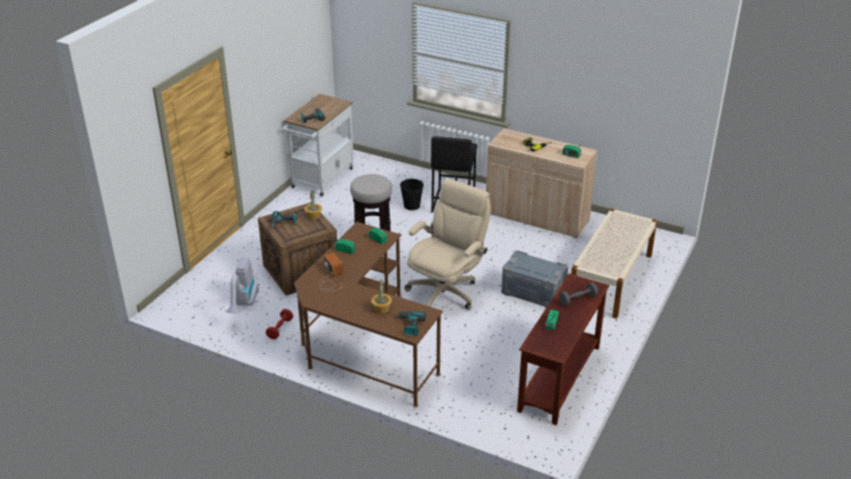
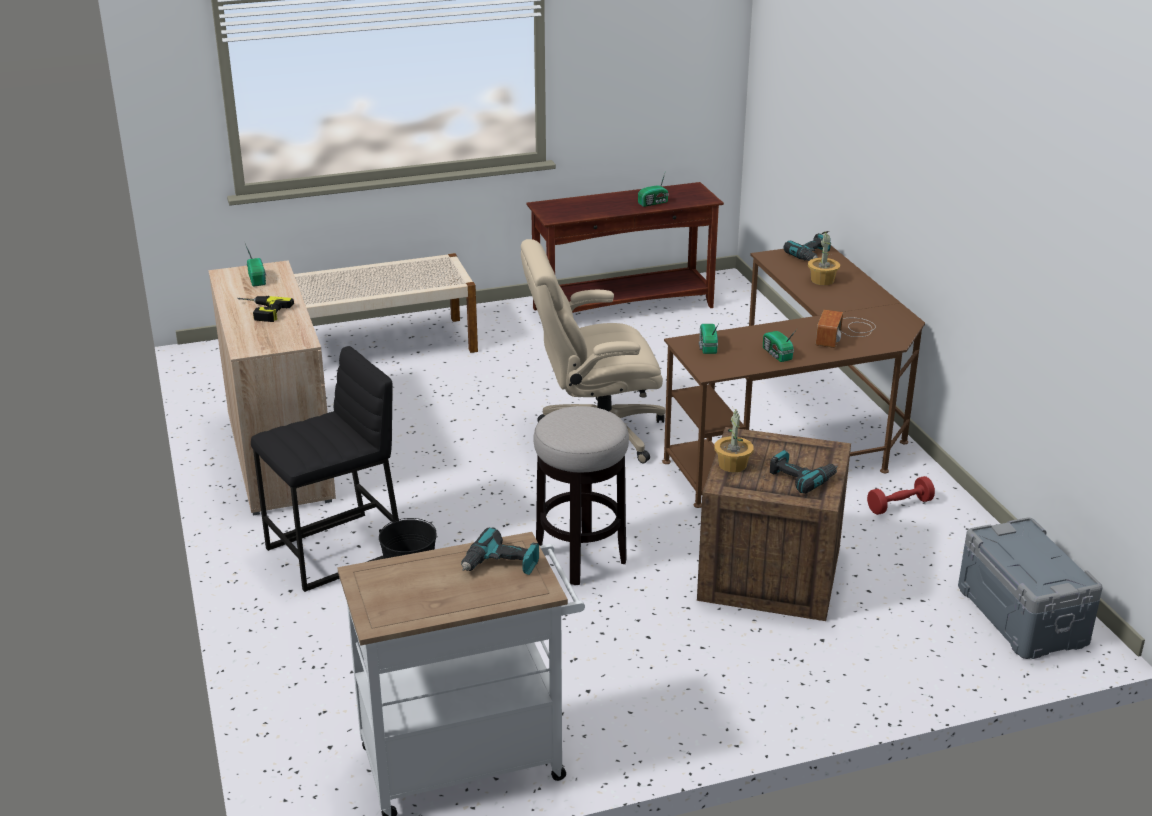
camera: 135 degrees left, 5 degrees down
(243, 305) = (927, 568): vacuum cleaner -> none
(533, 293) = (491, 379): grey storage box -> grey storage box (1022, 615)
(578, 299) = (586, 205): grey dumbbell -> none

